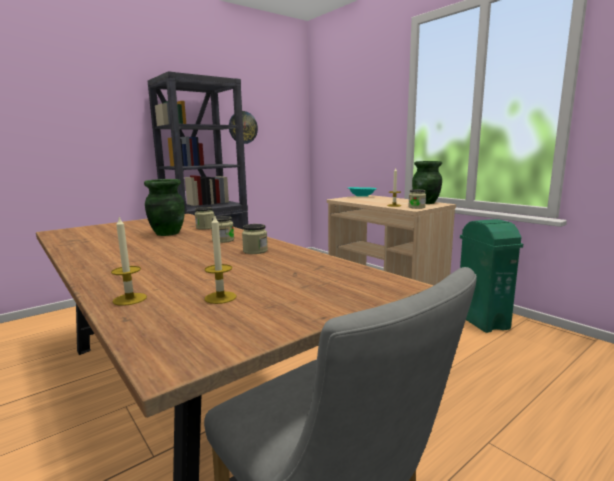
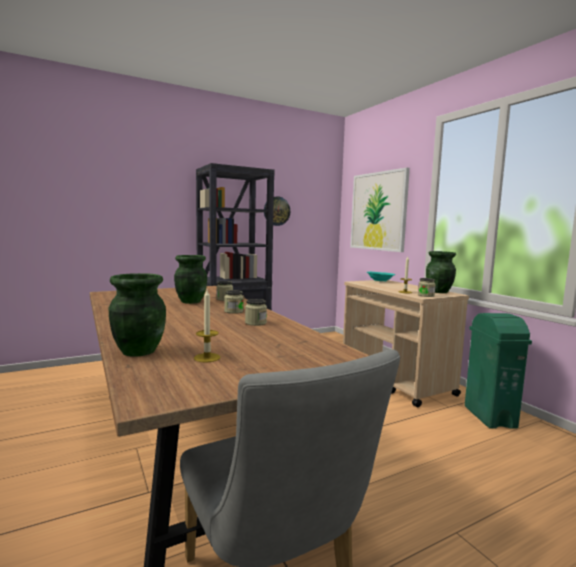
camera: 10 degrees right, 5 degrees down
(130, 299) = (138, 351): candle -> green vase
(352, 123) = (378, 211): none -> picture

